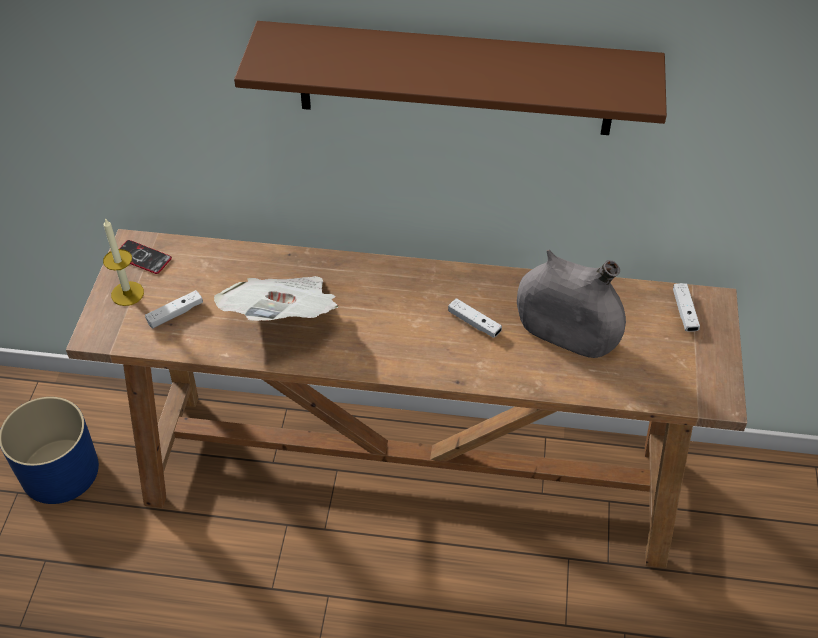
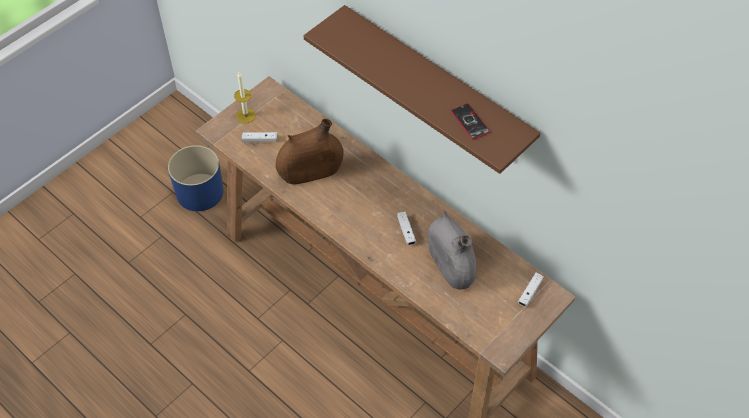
camera: 35 degrees right, 5 degrees up
(142, 258) = (268, 99): phone -> phone (470, 122)
(284, 318) = (310, 172): newspaper -> brown vase

